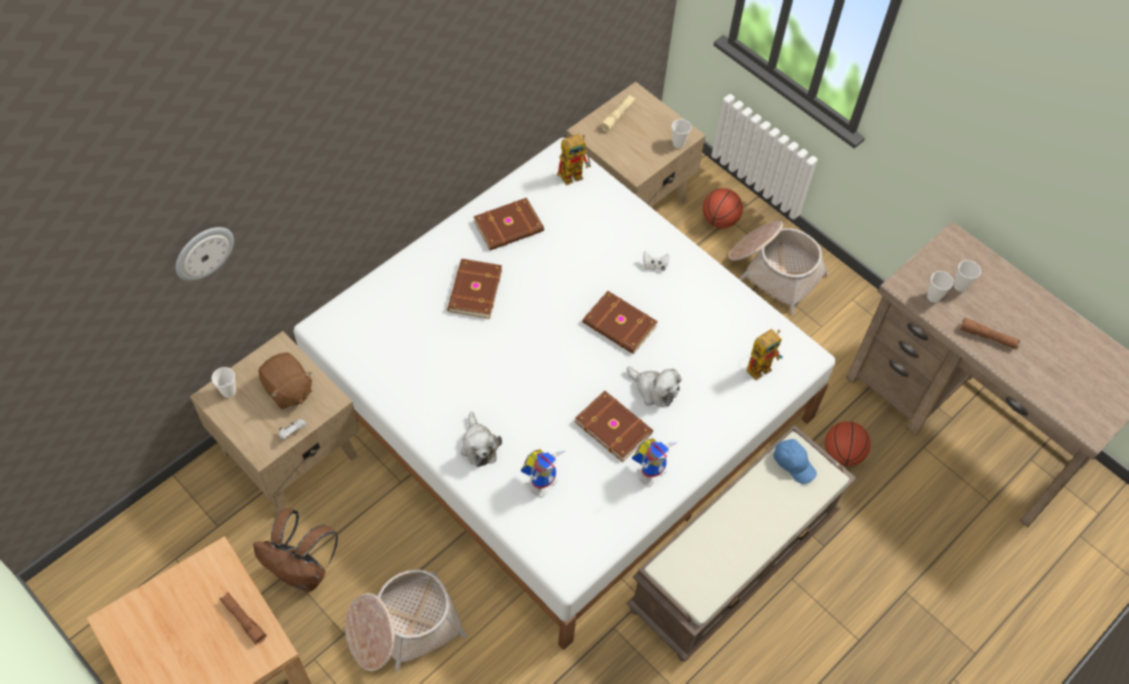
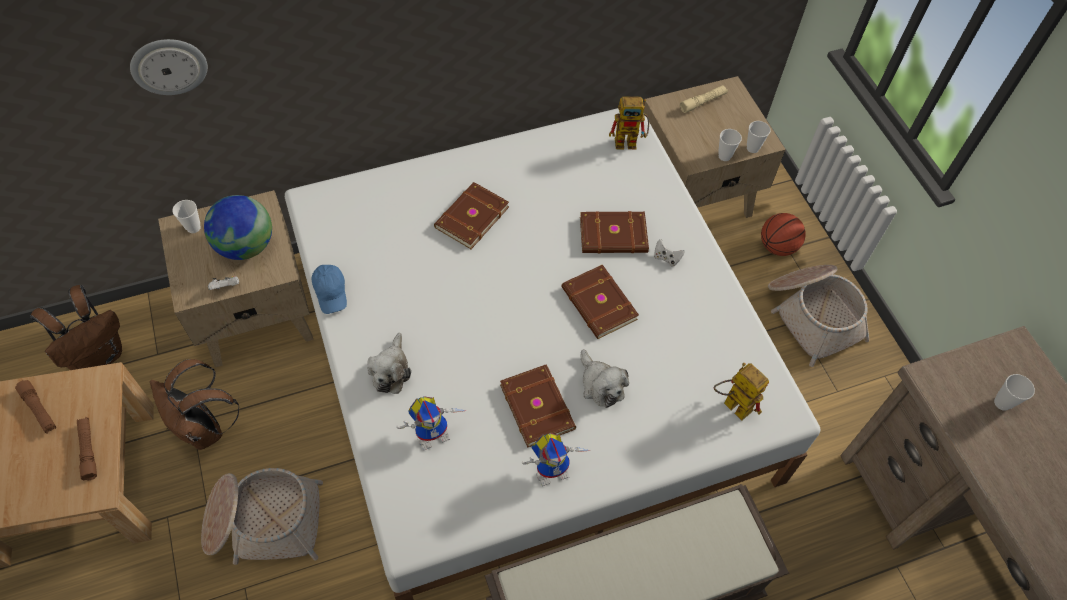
camera: 25 degrees right, 0 degrees up
(162, 550) = (99, 356): none -> brown backpack
(288, 390) = (246, 246): brown plush toy -> globe
(509, 227) = (538, 169): brown book -> brown book (614, 236)
(761, 365) = (731, 404): toy robot -> toy robot turned 120 degrees counterclockwise
(793, 463) = (721, 526): blue cap -> blue cap (331, 292)
(842, 454) = (800, 535): basketball -> none
(933, 297) = (962, 403): cup -> cup (724, 156)
(988, 337) = (1013, 476): brown flashlight -> brown flashlight (39, 409)

